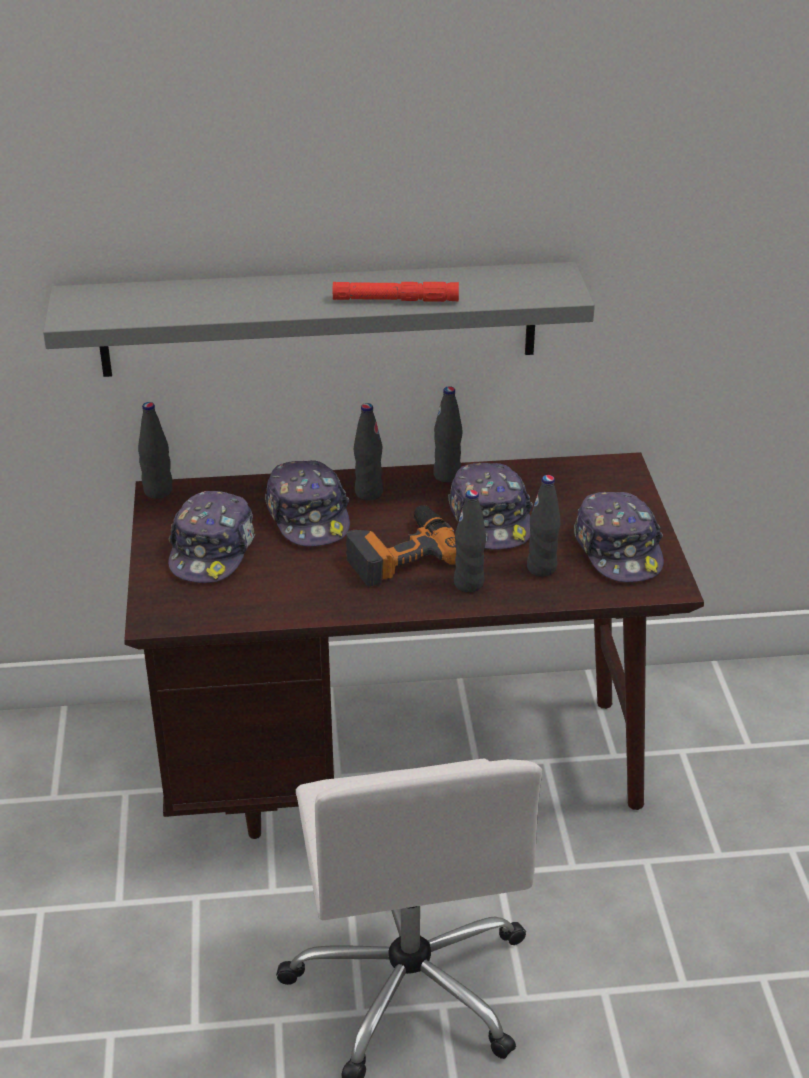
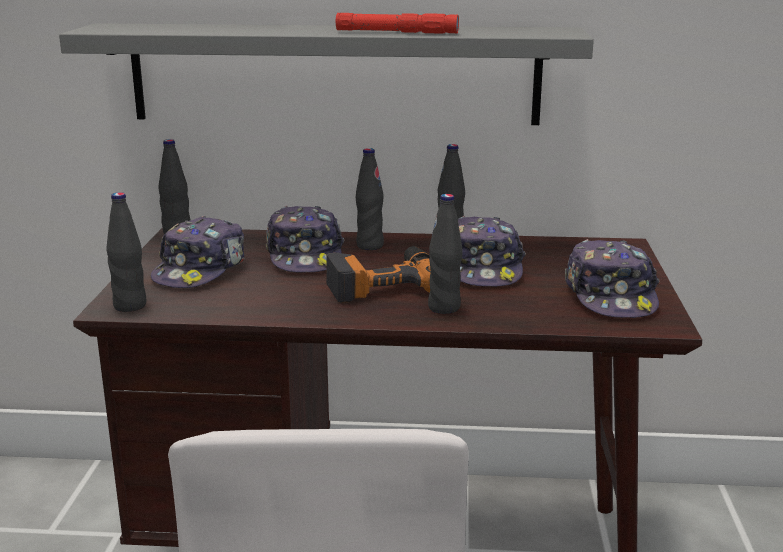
camera: 10 degrees right, 15 degrees down
(541, 568) = (525, 303): black bottle -> black bottle (130, 306)

